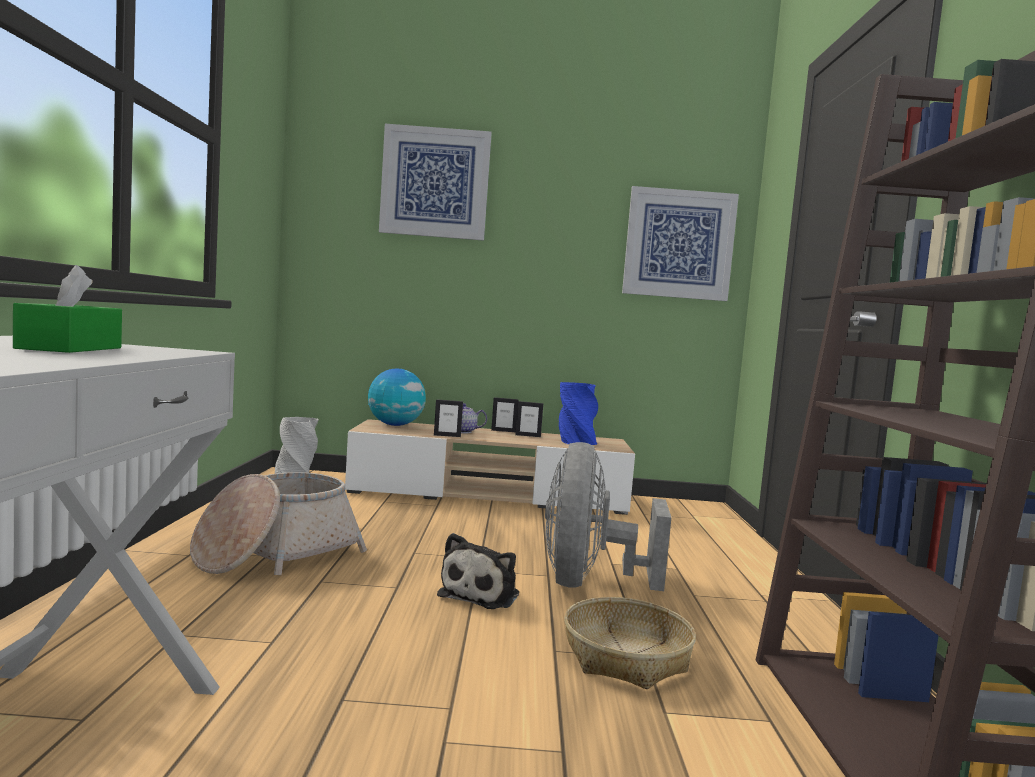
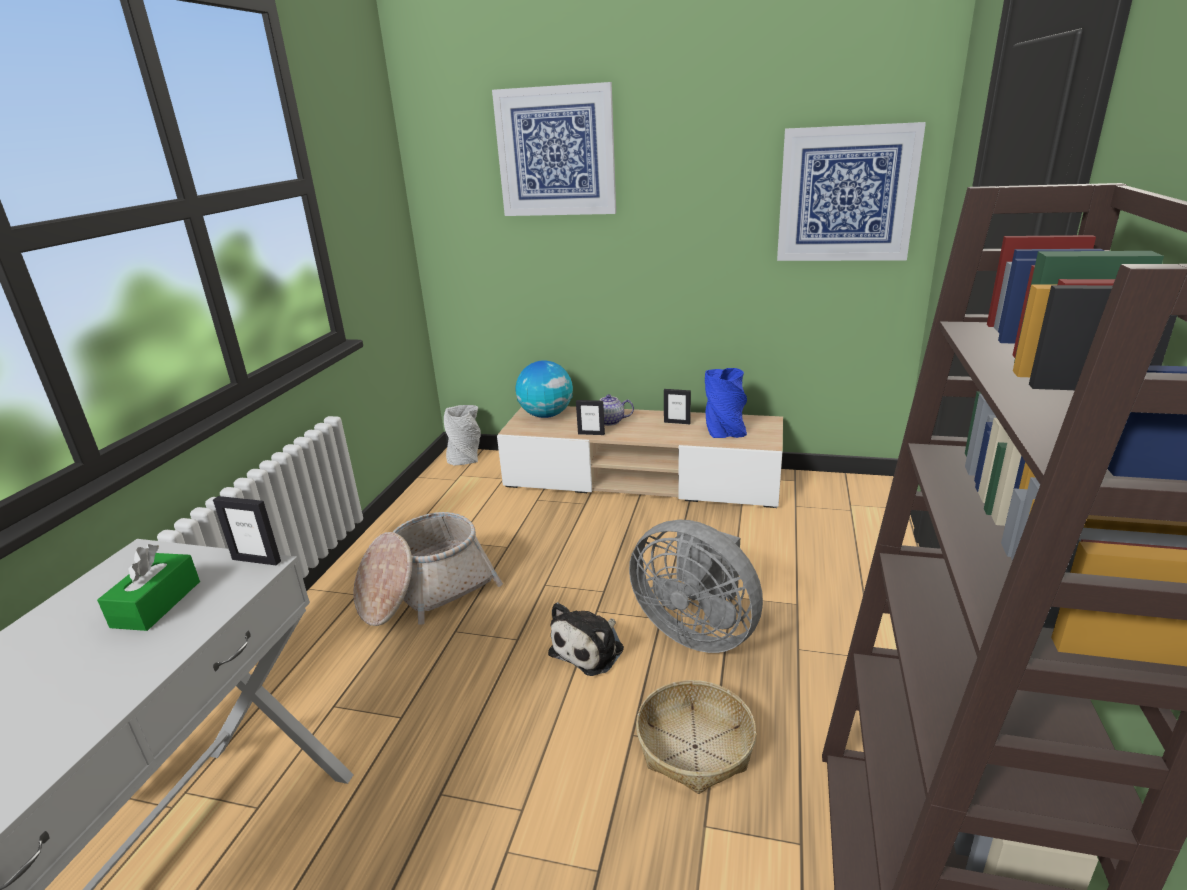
camera: 15 degrees right, 20 degrees up
(503, 431) = (654, 414): picture frame -> picture frame (257, 560)
(588, 582) = (696, 630): grey fan -> grey fan turned 75 degrees counterclockwise

